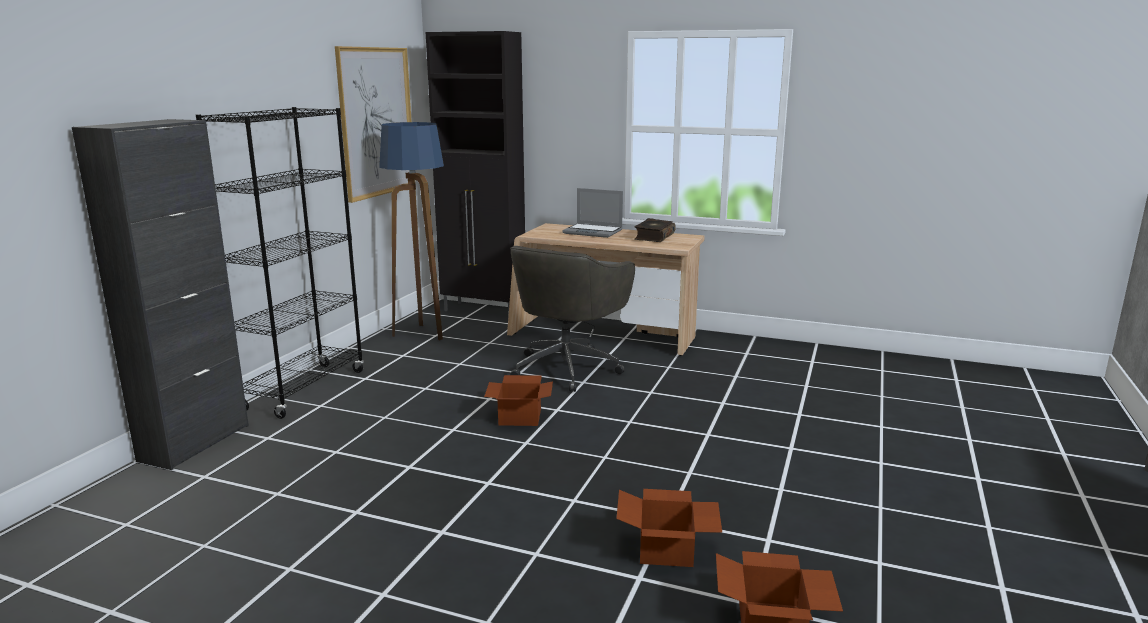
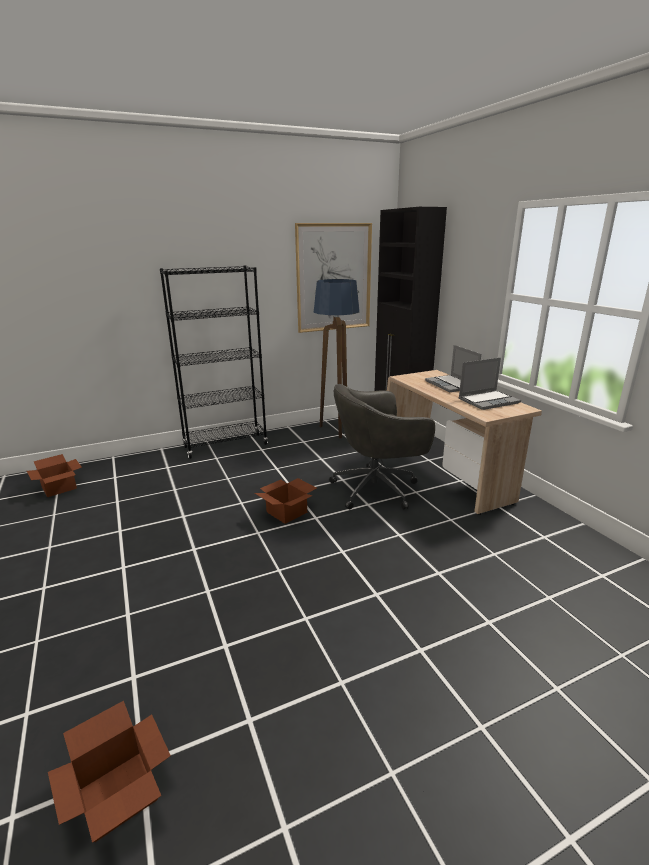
camera: 45 degrees right, 5 degrees up
(195, 443) = (142, 457): black cabinet -> none
(653, 237) = (488, 401): book -> laptop
(668, 550) = (182, 670): cardboard box -> cardboard box (58, 488)

